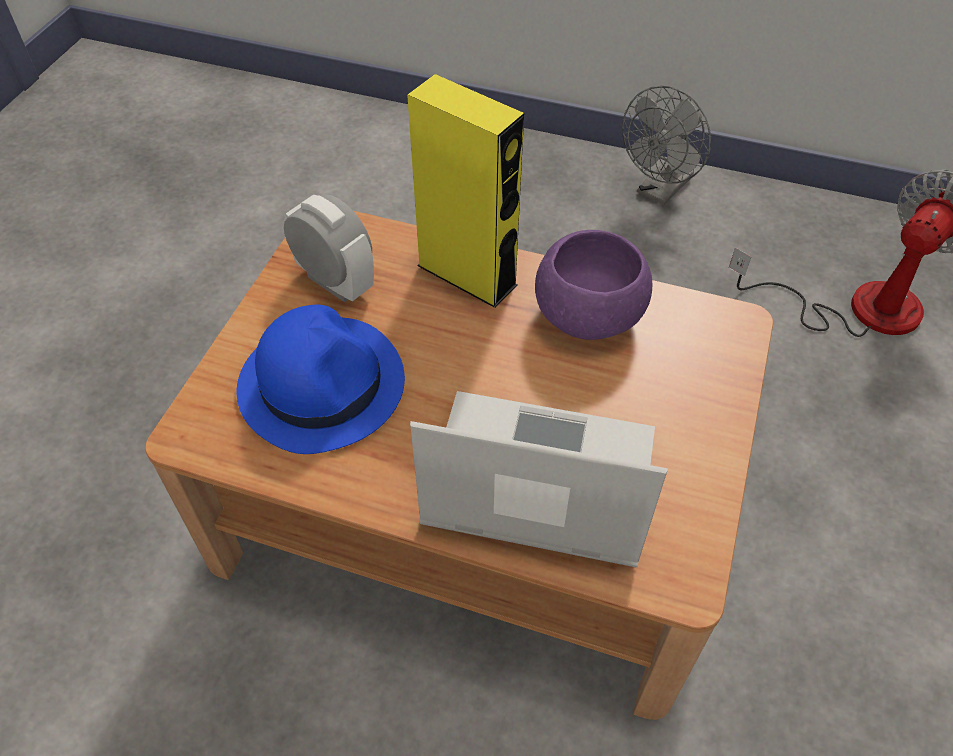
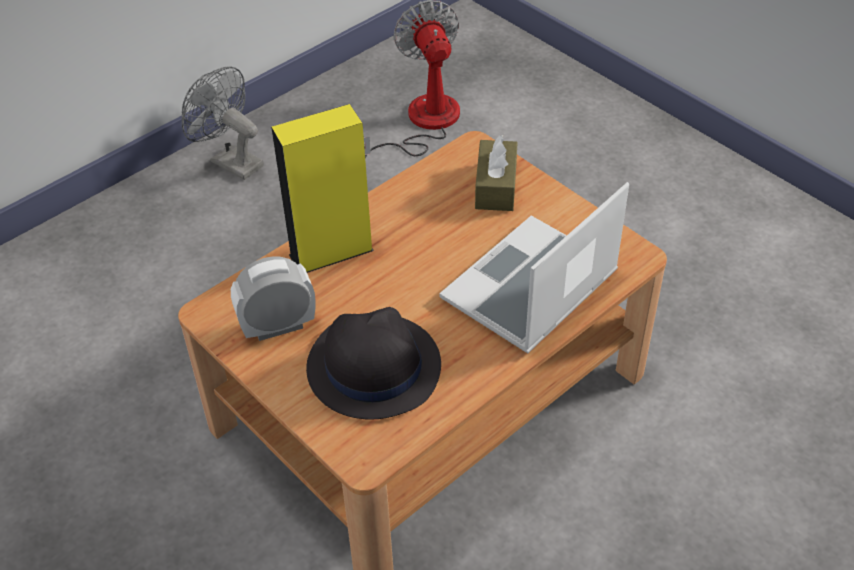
camera: 60 degrees left, 5 degrees down
(322, 383) = (372, 367): blue hat -> black hat
(589, 316) = (417, 208): purple bowl -> none
(659, 191) = (230, 161): grey fan -> grey fan turned 150 degrees clockwise
(687, 372) = (496, 186): none -> brown tissue box

